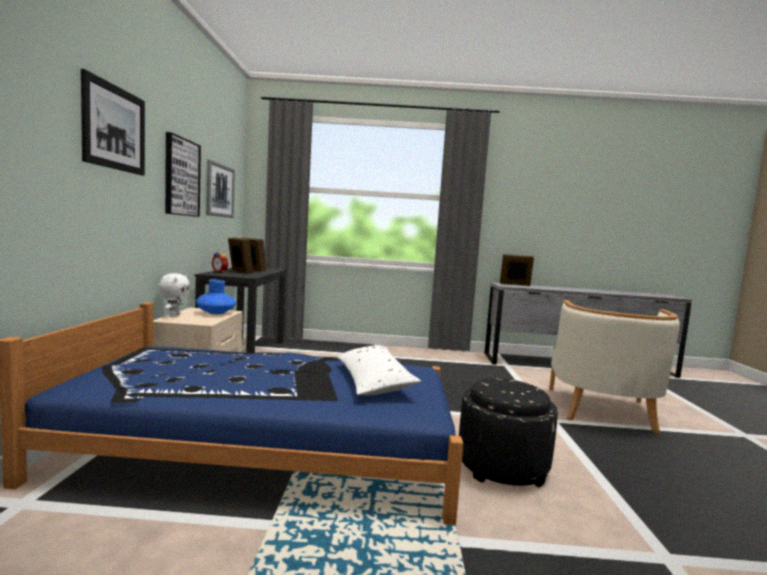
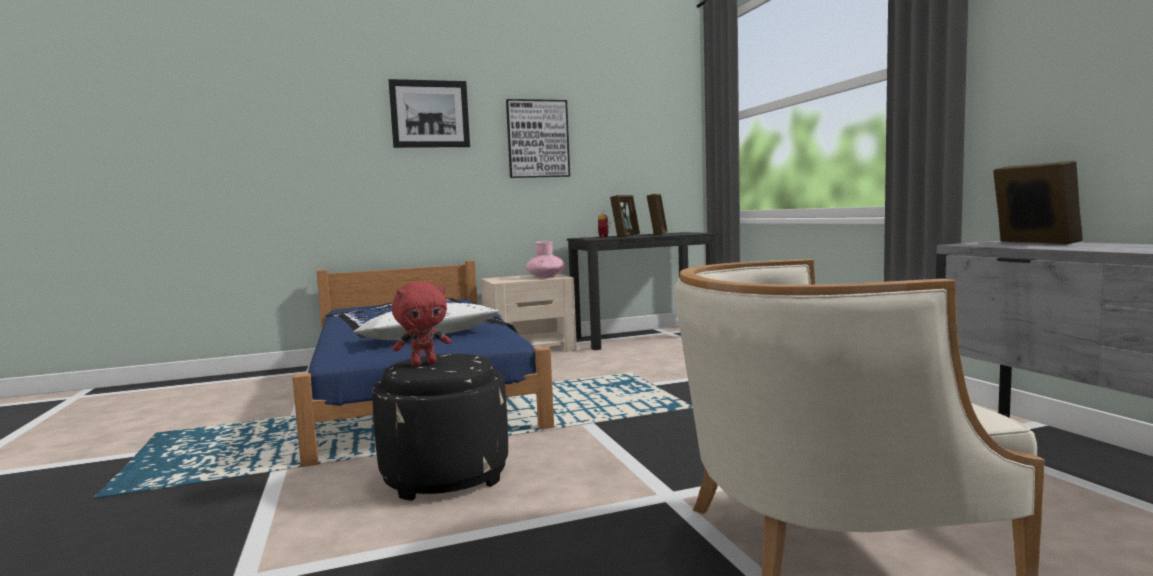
camera: 70 degrees right, 0 degrees up
(174, 315) = (512, 276): white plush toy -> none
(216, 313) = (546, 277): blue vase -> pink vase
(219, 190) = (626, 142): picture -> none
(514, 391) = (423, 364): none -> red plush toy

